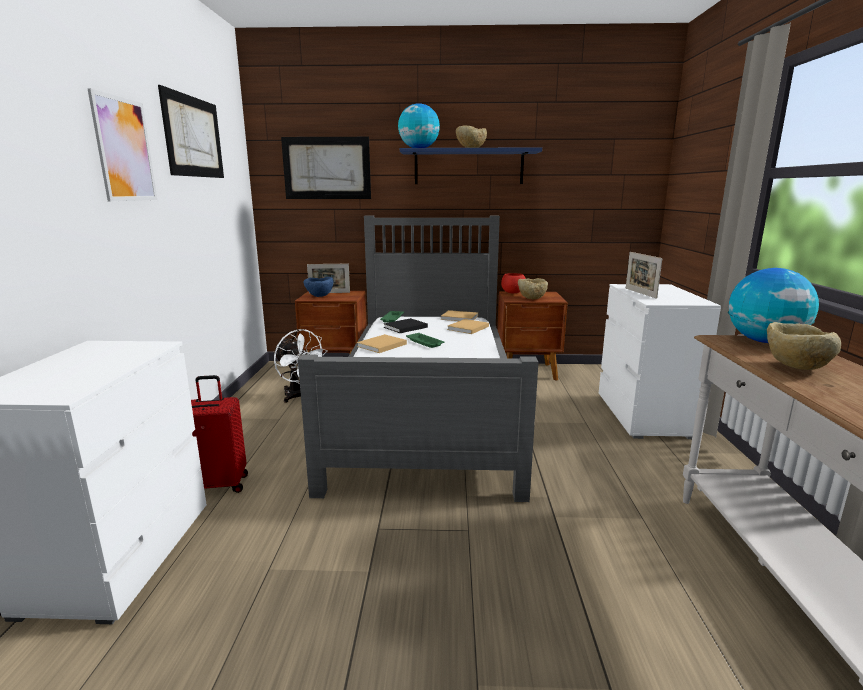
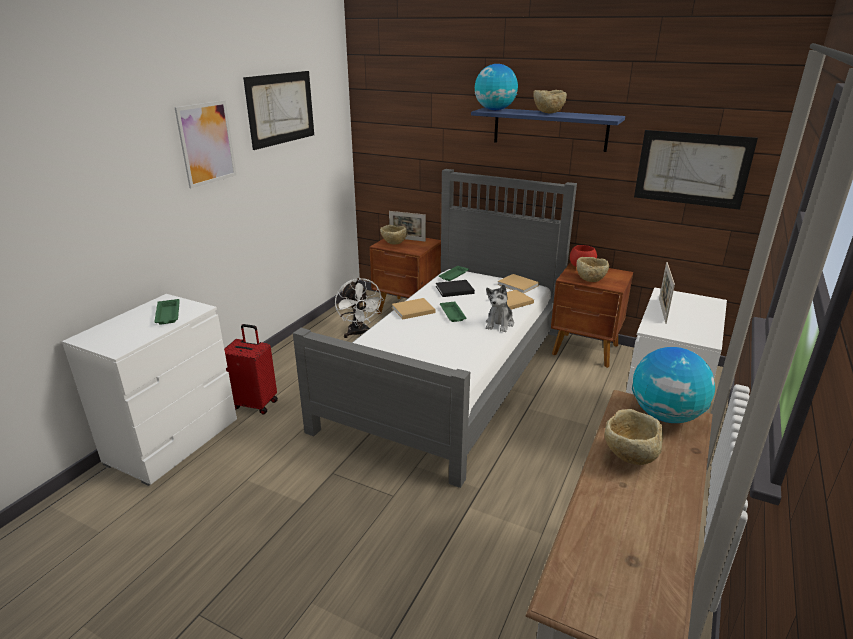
camera: 25 degrees right, 10 degrees up
(114, 356) = (168, 315): none -> green tray
(319, 297) = (393, 244): blue bowl -> beige bowl
(327, 168) = (414, 120): picture -> picture (692, 169)
(477, 343) = (499, 324): none -> plush toy

